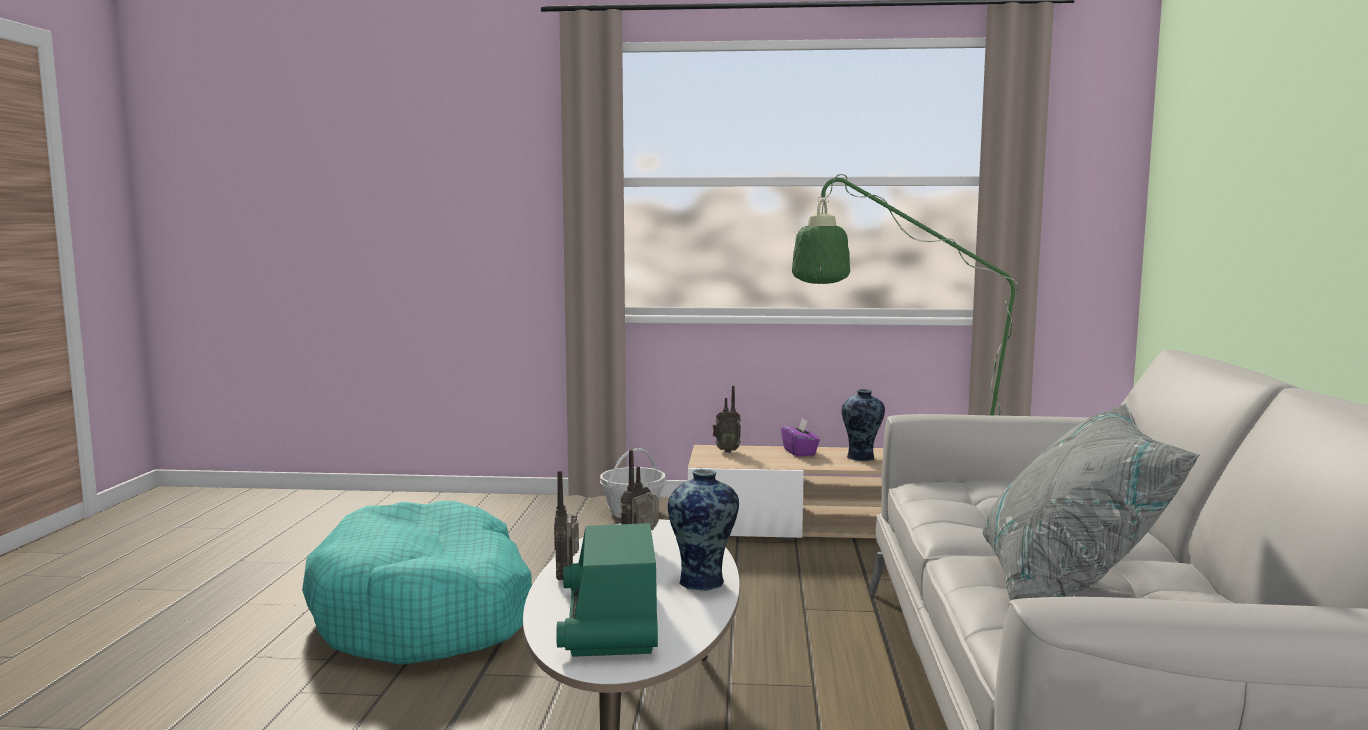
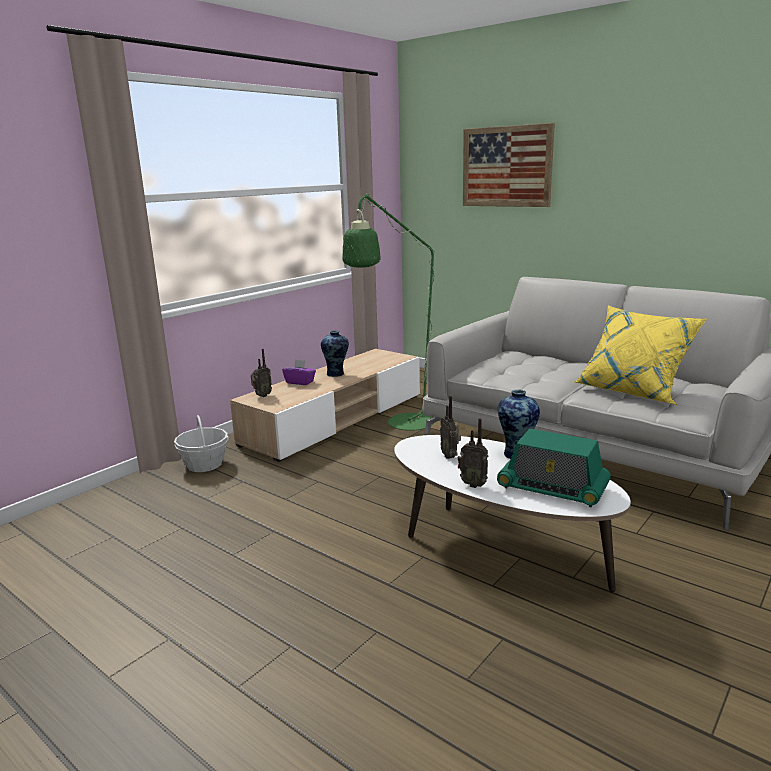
camera: 55 degrees left, 10 degrees up
(426, 613) = (264, 585): turquoise dog bed -> none
(1069, 590) = (633, 391): grey pillow -> yellow pillow
(1260, 138) = (506, 167): none -> picture

